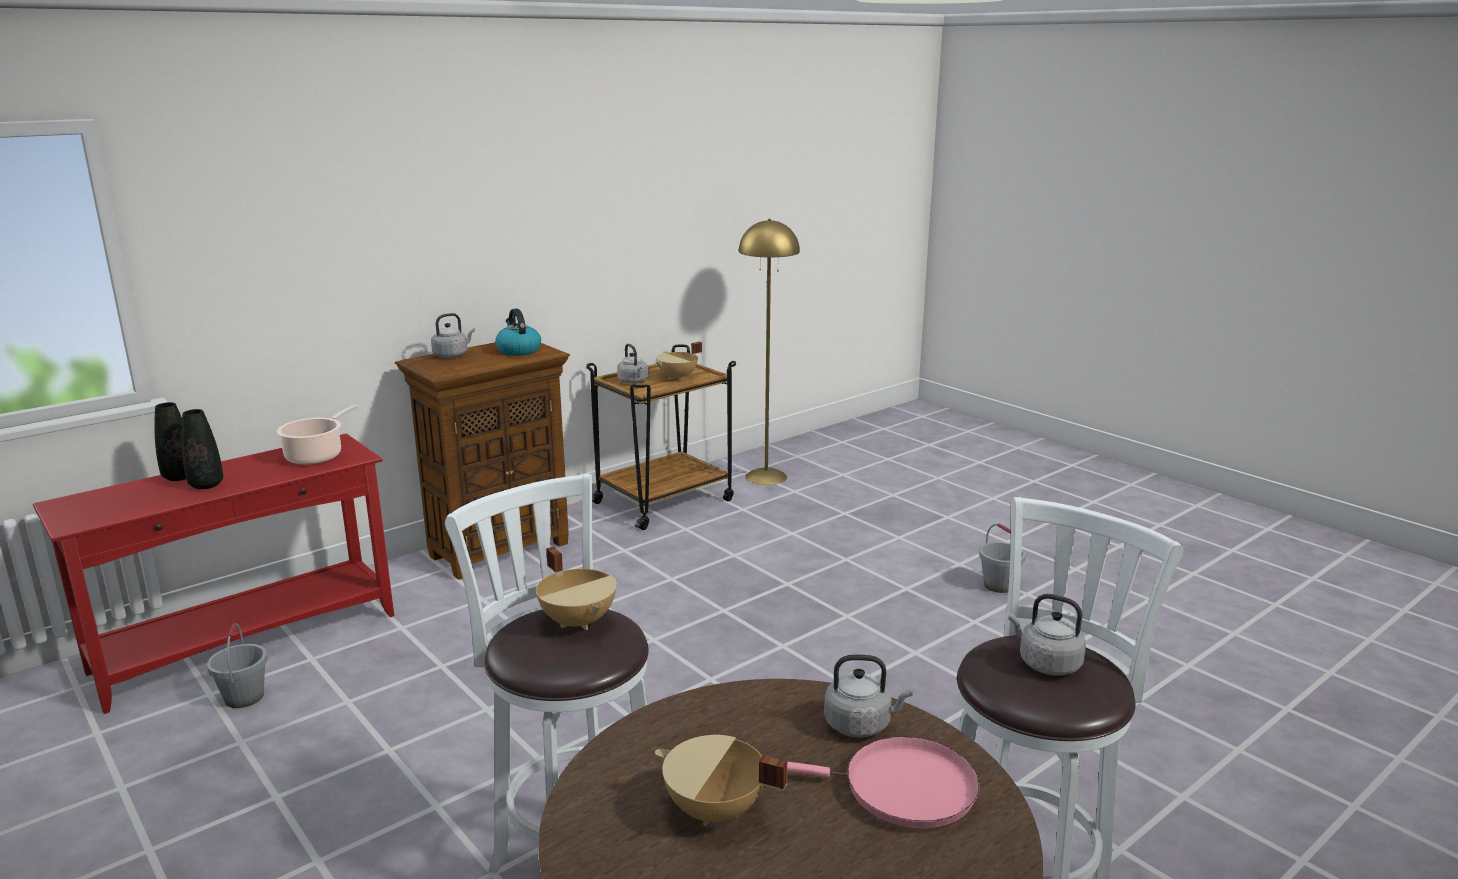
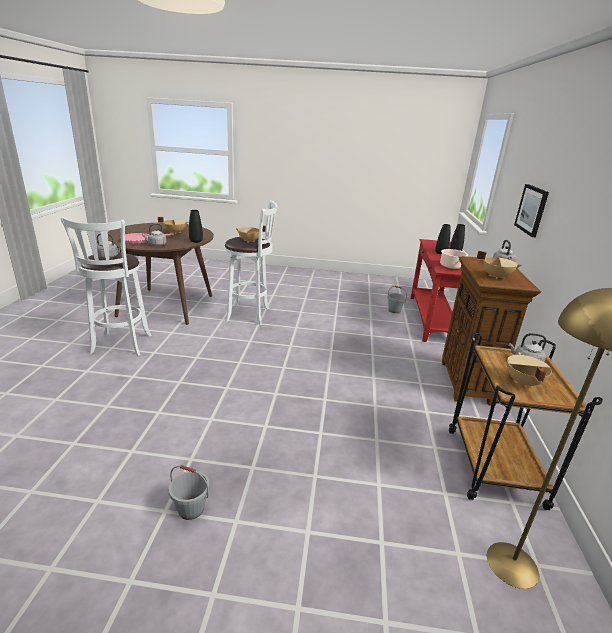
camera: 135 degrees right, 5 degrees up
(388, 267) = (532, 210): none -> picture
(518, 350) = (496, 276): kettle -> beige cooking pot
(709, 706) = (196, 241): none -> black vase

